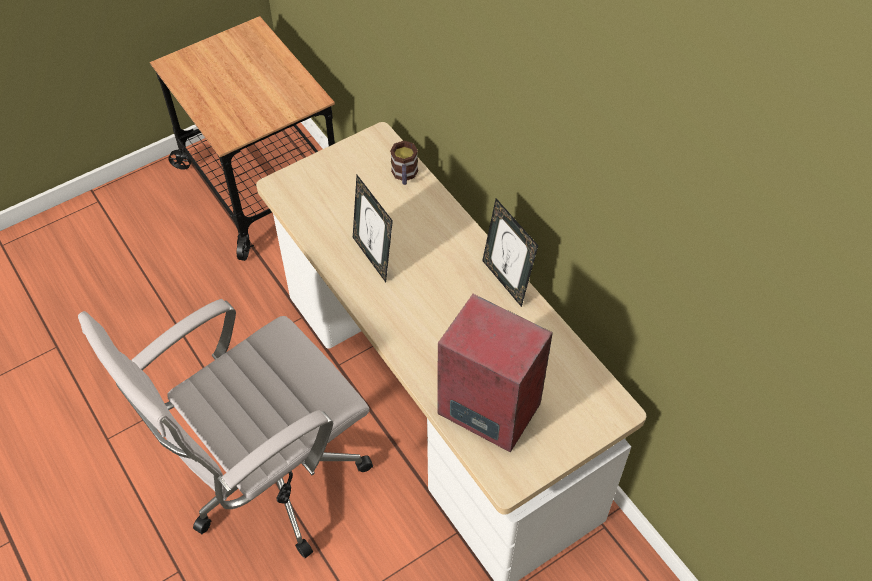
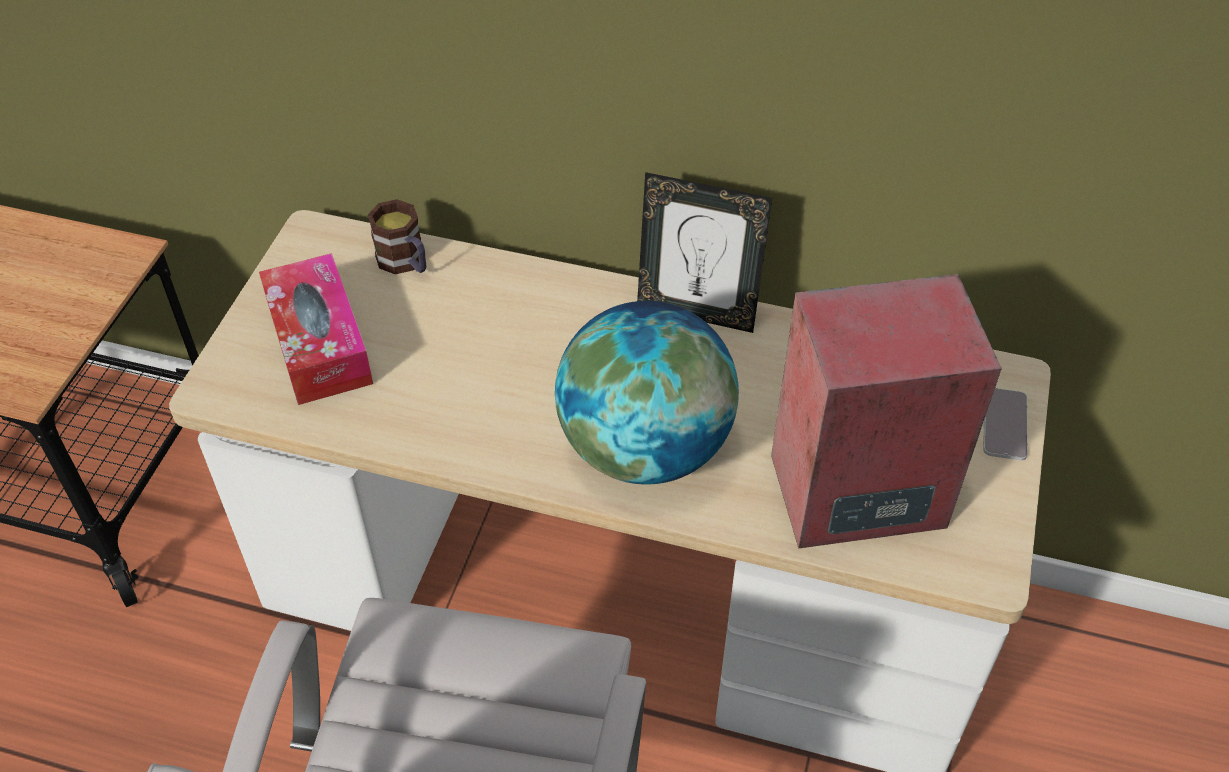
camera: 40 degrees left, 5 degrees down
(335, 191) = (319, 343): none -> tissue box
(373, 257) = (476, 398): picture frame -> none
(419, 326) = (645, 448): none -> globe
(590, 428) = (1005, 425): none -> phone

